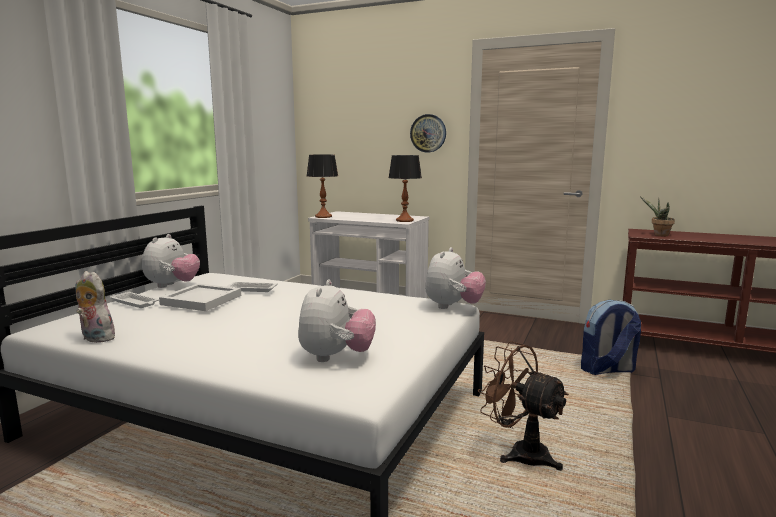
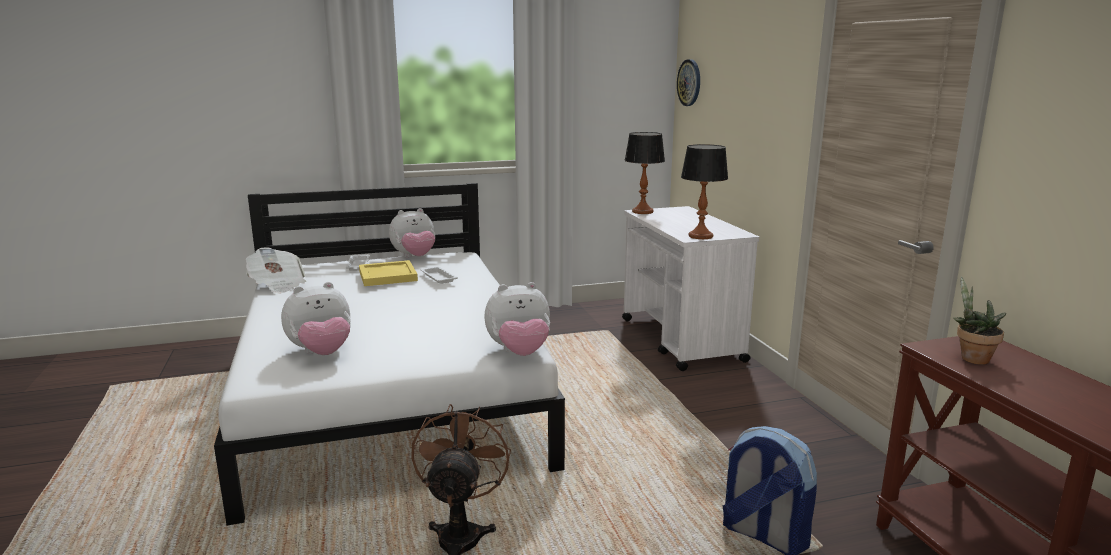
camera: 50 degrees right, 5 degrees up
(95, 338) = (277, 285): plush toy -> newspaper
(200, 300) = (387, 276): white tray -> yellow tray
(428, 133) = (775, 114): wall clock -> wall clock (689, 82)

